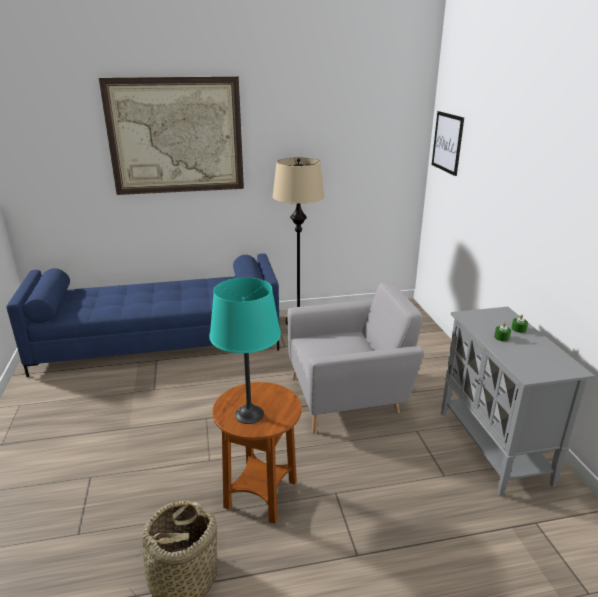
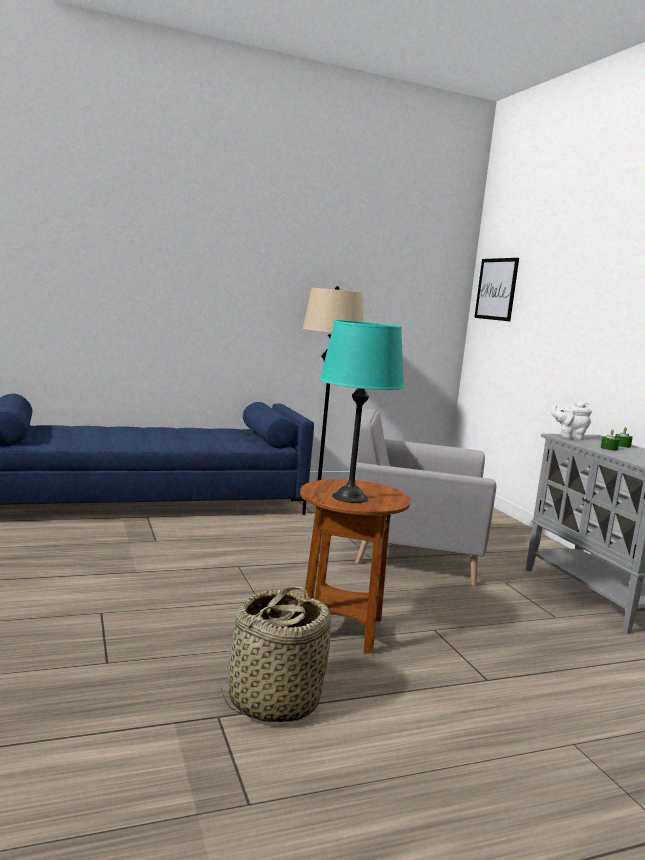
camera: 10 degrees left, 15 degrees down
(176, 136) = (195, 248): picture -> none
(348, 397) = (410, 554): grey armchair -> grey armchair turned 150 degrees counterclockwise
(475, 317) = (569, 437): none -> white teapot

